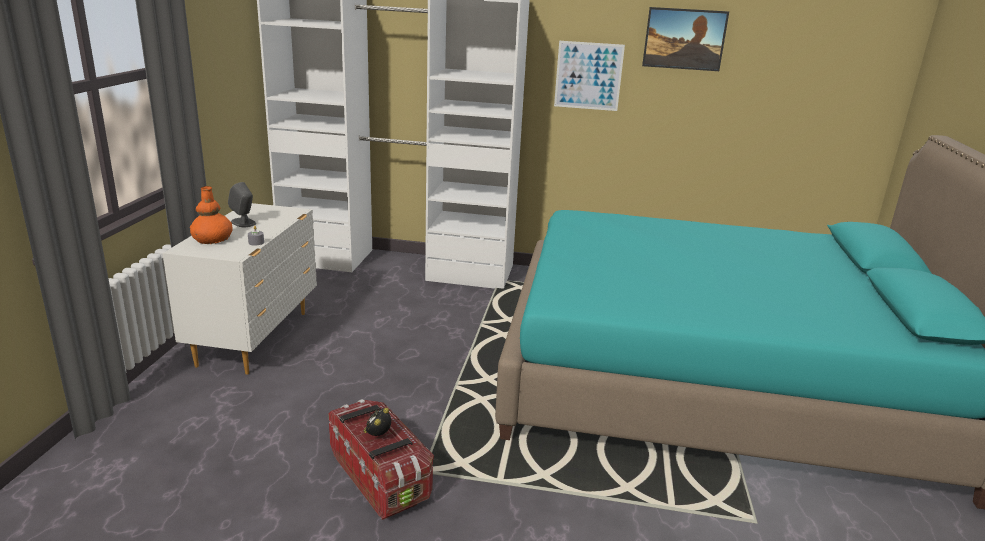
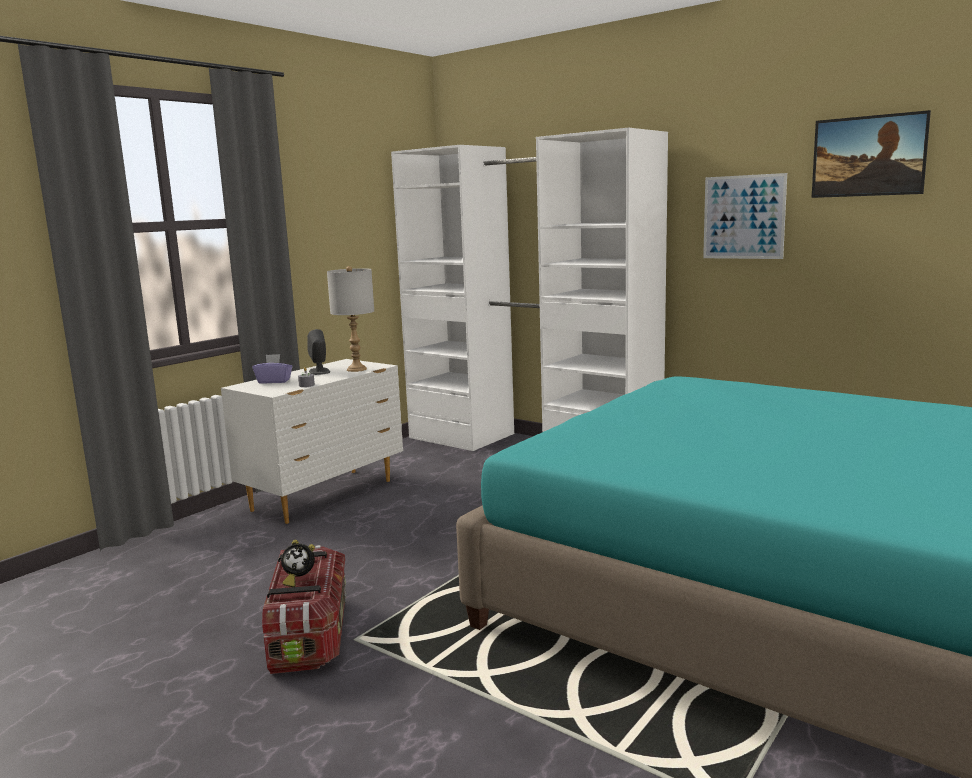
camera: 30 degrees right, 10 degrees down
(212, 239) = (274, 381): orange vase -> purple tissue box
(279, 217) = (357, 369): none -> grey table lamp
(377, 436) = (298, 579): alarm clock -> alarm clock turned 135 degrees counterclockwise

